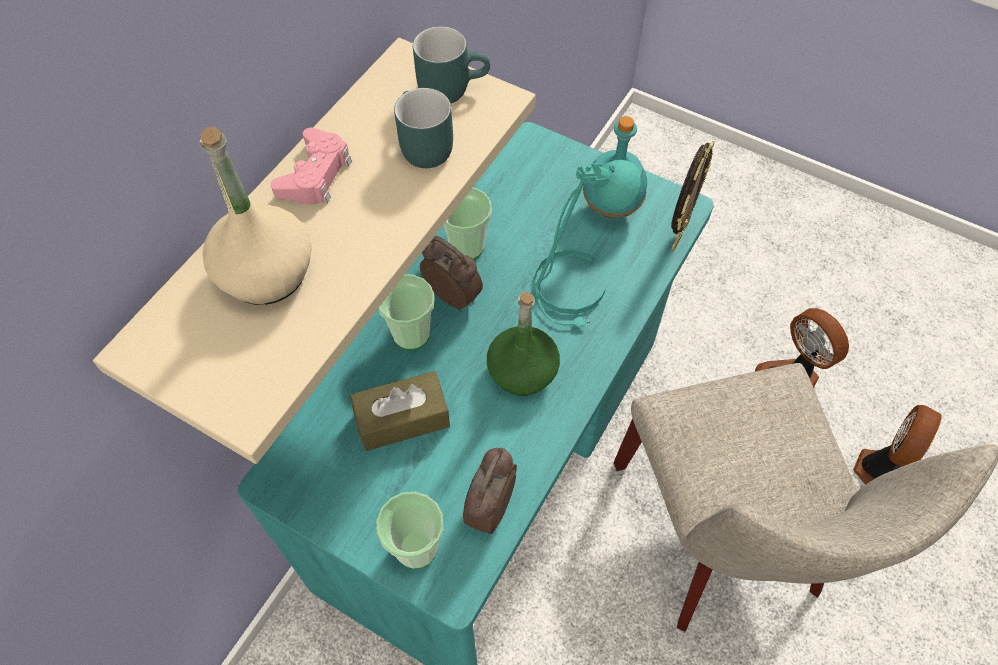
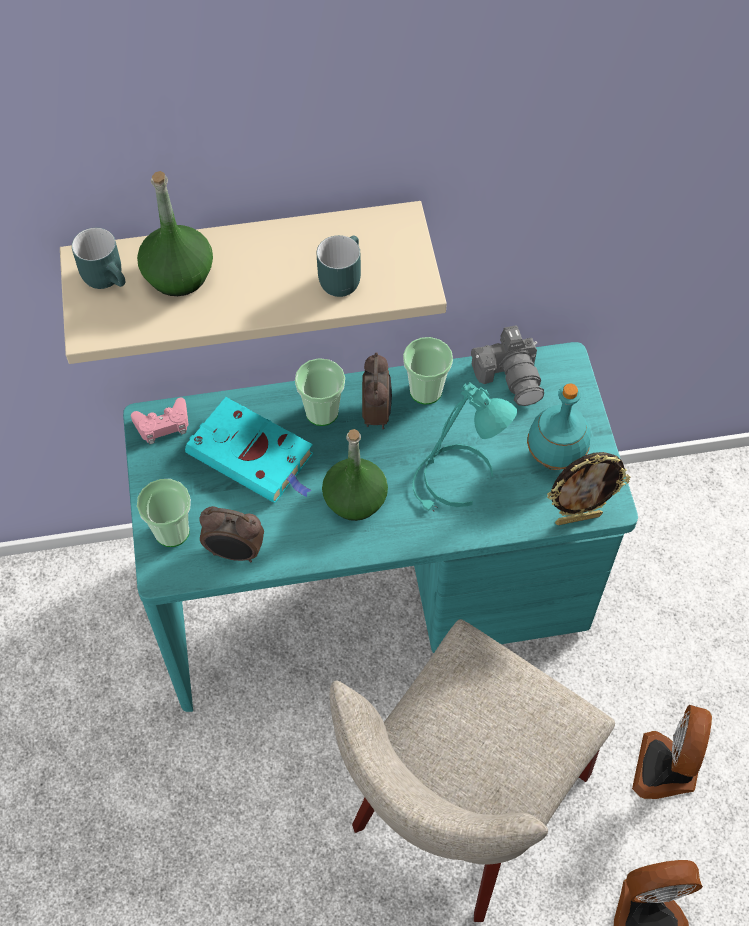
camera: 50 degrees right, 0 degrees up
(266, 274) = (178, 275): beige bottle -> green bottle
(315, 175) = (268, 244): pink game controller -> pink game controller (163, 424)
(402, 419) = (253, 456): brown tissue box -> turquoise book
(451, 86) = (405, 256): turquoise mug -> turquoise mug (109, 277)
(489, 508) = (235, 552): alarm clock -> alarm clock turned 150 degrees counterclockwise
(510, 183) = (510, 376): none -> camera

